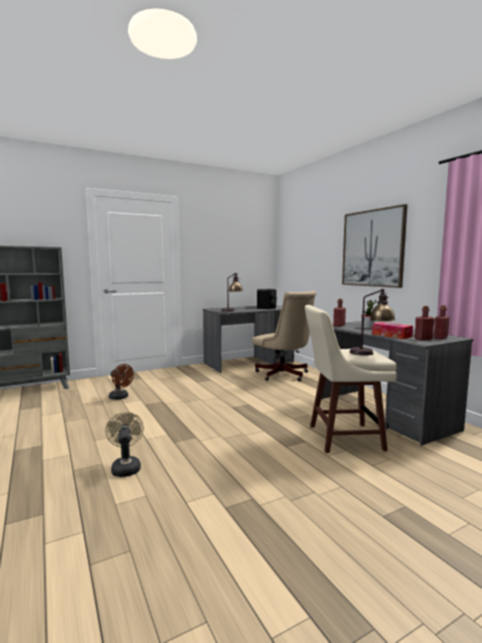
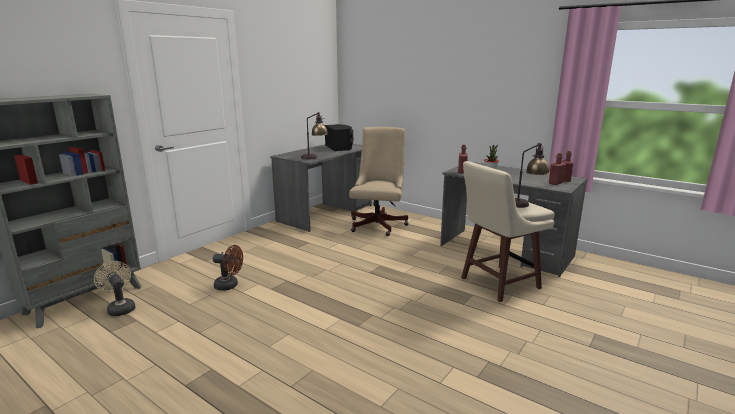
camera: 25 degrees left, 10 degrees up
(126, 467) = (342, 366): beige fan -> beige fan (120, 308)
(284, 375) = (379, 224): beige office chair -> beige office chair turned 105 degrees counterclockwise
(372, 248) = (474, 85): picture -> none
(391, 335) = (526, 181): tissue box -> none

